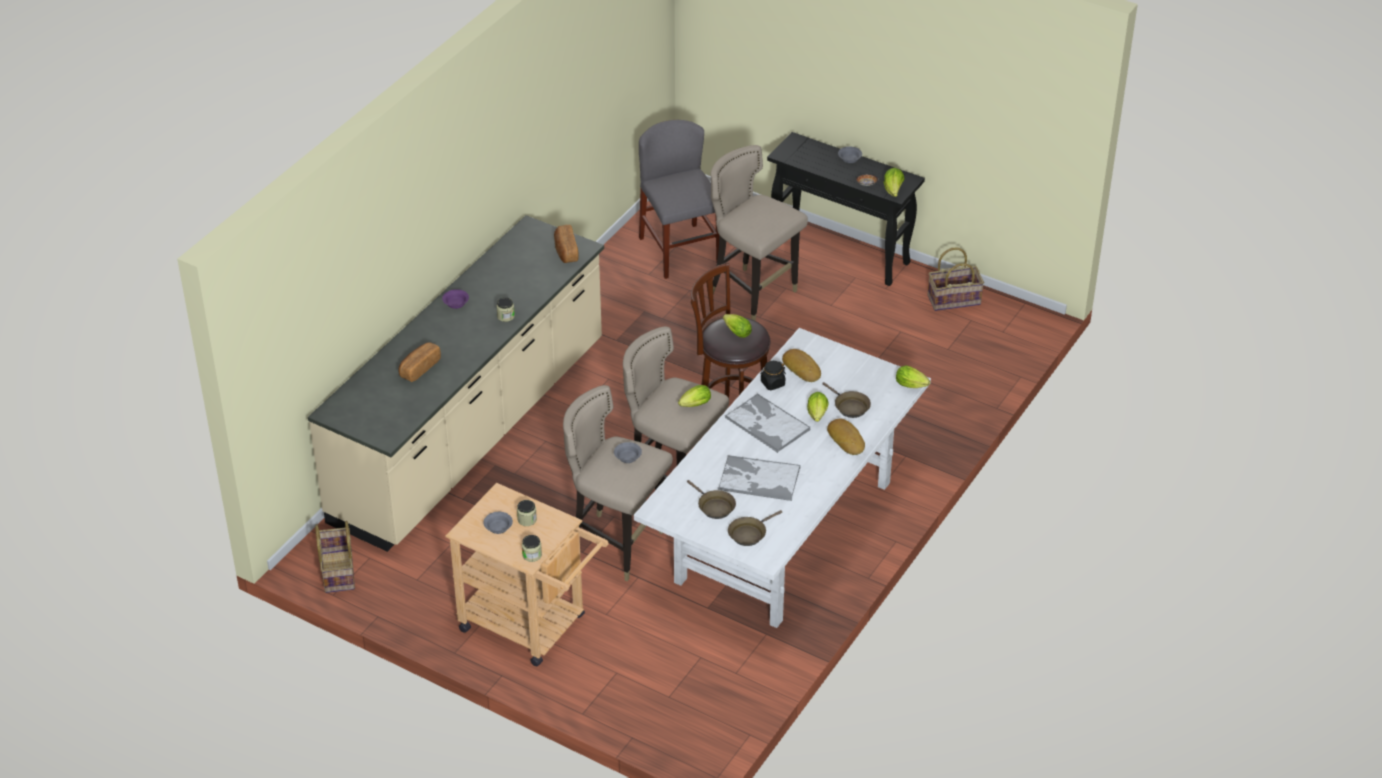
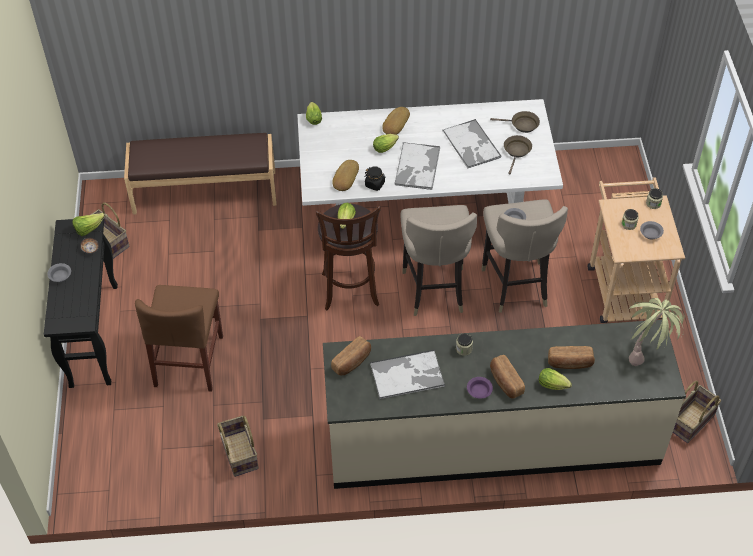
camera: 125 degrees left, 10 degrees up
(372, 420) = (648, 352): none -> potted plant
(446, 322) = (505, 382): none -> bread
(518, 274) = (407, 375): none -> tray
(624, 284) = (238, 453): none -> basket
(680, 251) = (166, 441): grey chair -> none
(694, 405) = (431, 216): lettuce -> lettuce (554, 385)
(753, 295) = (189, 361): beige stool -> brown chair
(849, 407) = (362, 137): brown frying pan -> none
(967, 388) = (205, 191): none -> brown bench

